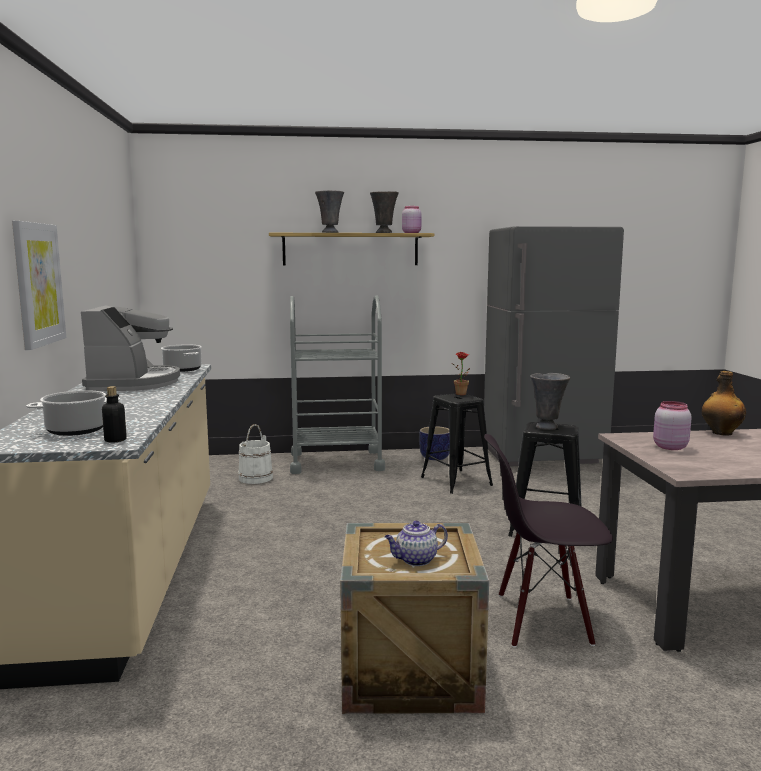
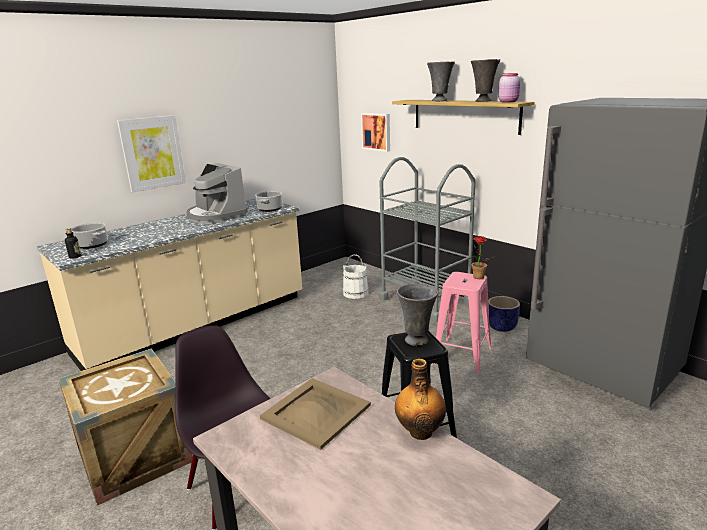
camera: 55 degrees right, 10 degrees up
(134, 383) = (216, 215): coffee machine -> coffee machine turned 90 degrees clockwise
(216, 274) = (377, 131): none -> picture
(415, 560) = (104, 390): teapot -> none
(456, 481) = (462, 356): black stool -> pink stool
(669, 447) = (316, 411): pink jar -> beige tray

